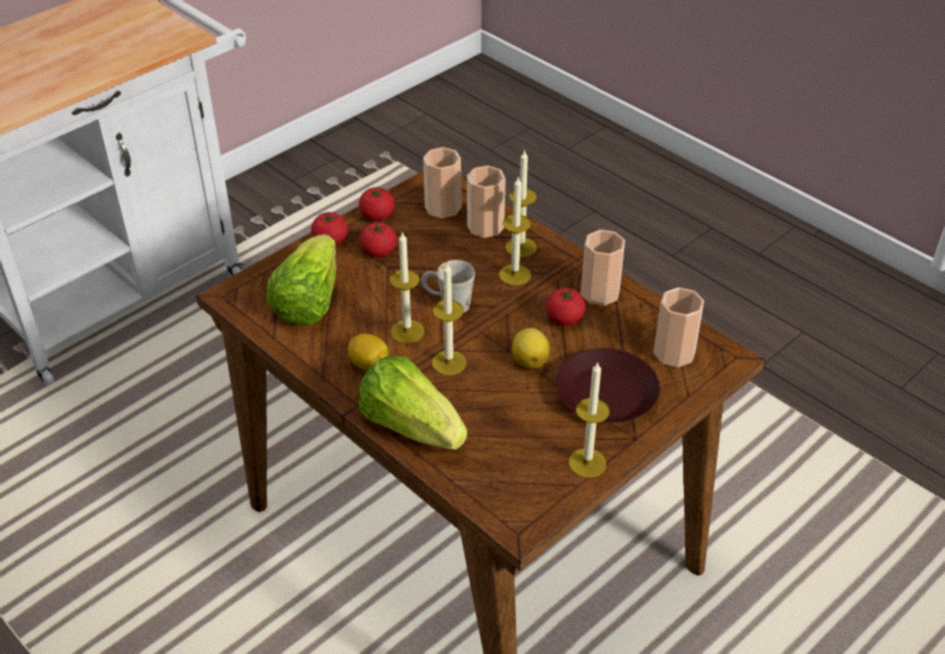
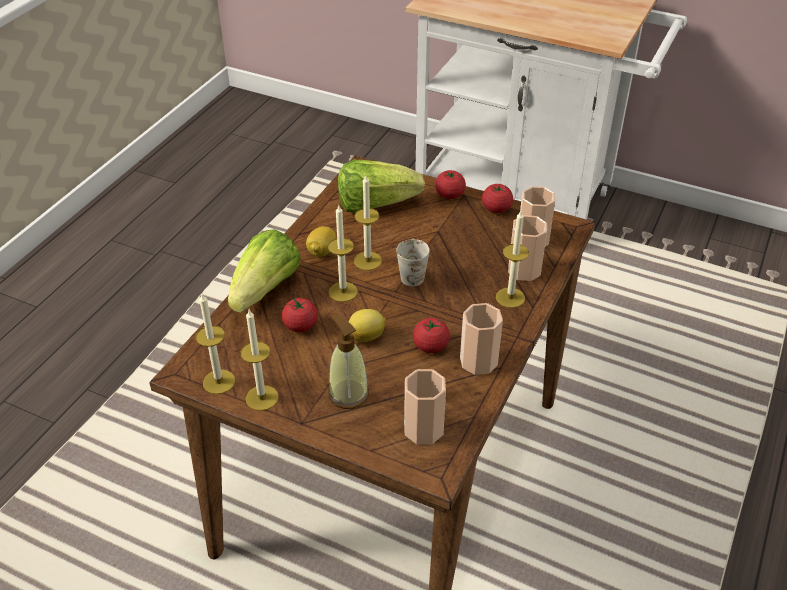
camera: 70 degrees right, 0 degrees up
(378, 252) = (453, 221): tomato -> tomato (300, 325)
(515, 275) = (471, 302): candle -> candle (219, 382)
(607, 394) = (348, 394): brown plate -> soap dispenser

